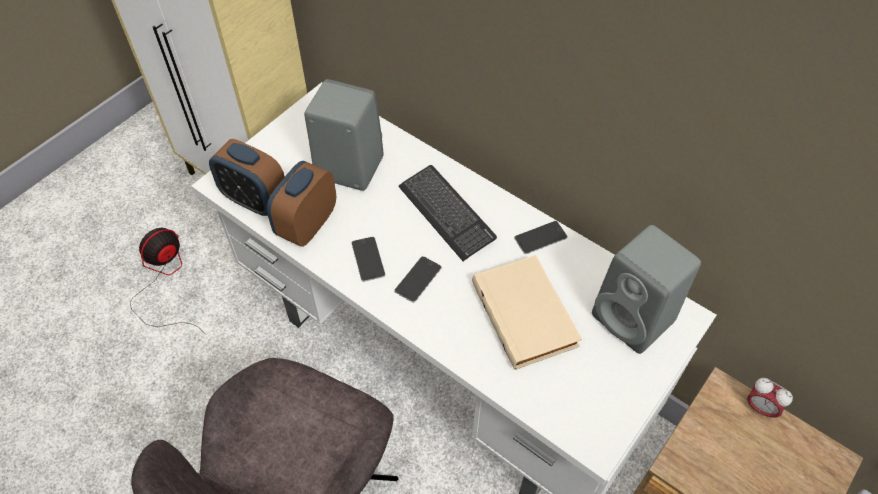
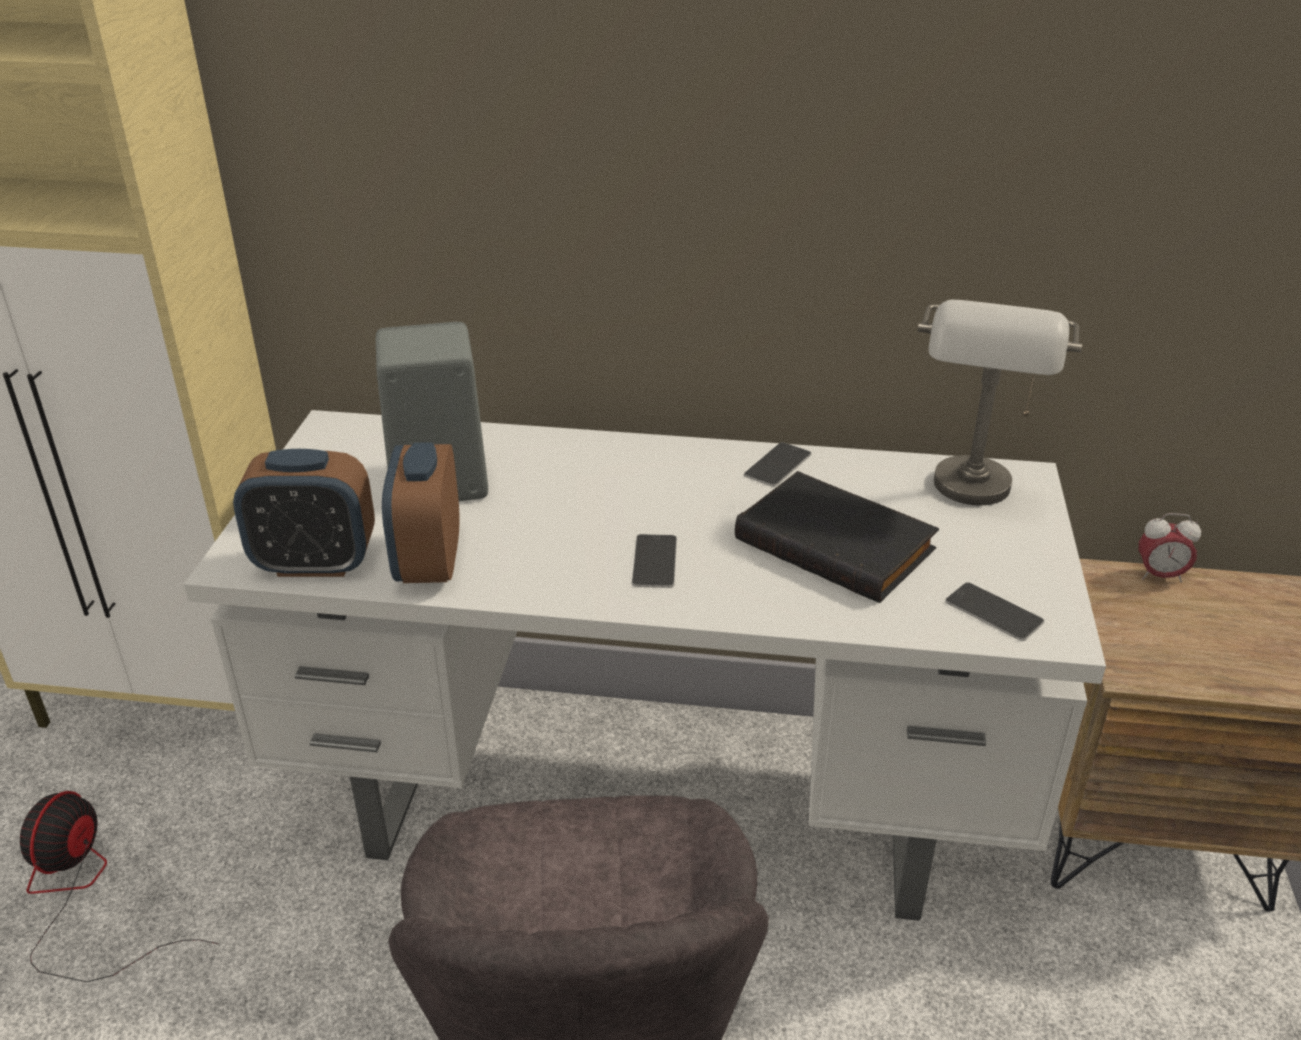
camera: 30 degrees left, 20 degrees down
(368, 259) = (560, 566): phone -> phone (993, 612)
(446, 213) = (628, 483): keyboard -> none
(527, 314) = (838, 543): beige book -> black book
(635, 319) = (972, 499): grey speaker -> grey table lamp

